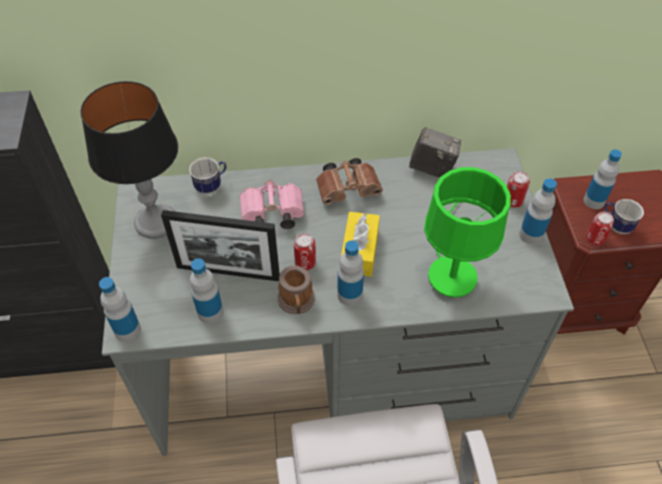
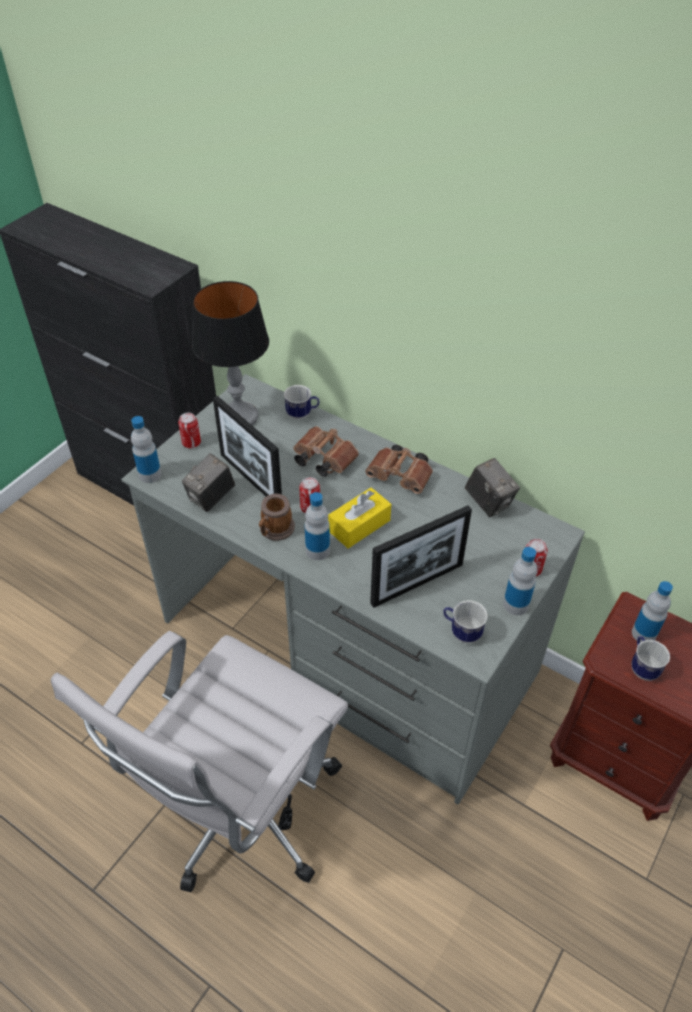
camera: 40 degrees right, 5 degrees down
(210, 312) = (211, 498): bottle -> camera
(270, 215) = (322, 459): pink binoculars -> brown binoculars
(451, 268) = (417, 584): green table lamp -> picture frame
(519, 283) = (461, 632): none -> mug
(595, 239) = (606, 664): can -> can (191, 443)

